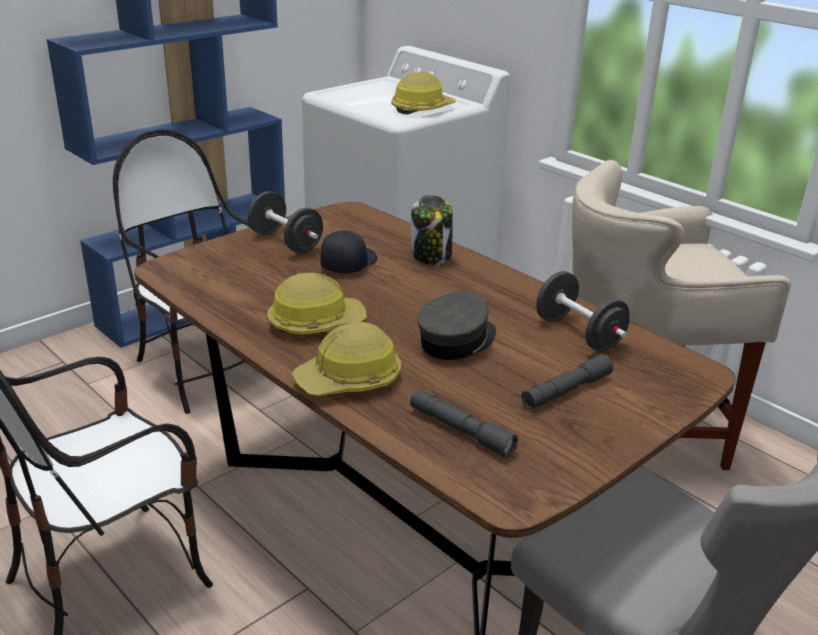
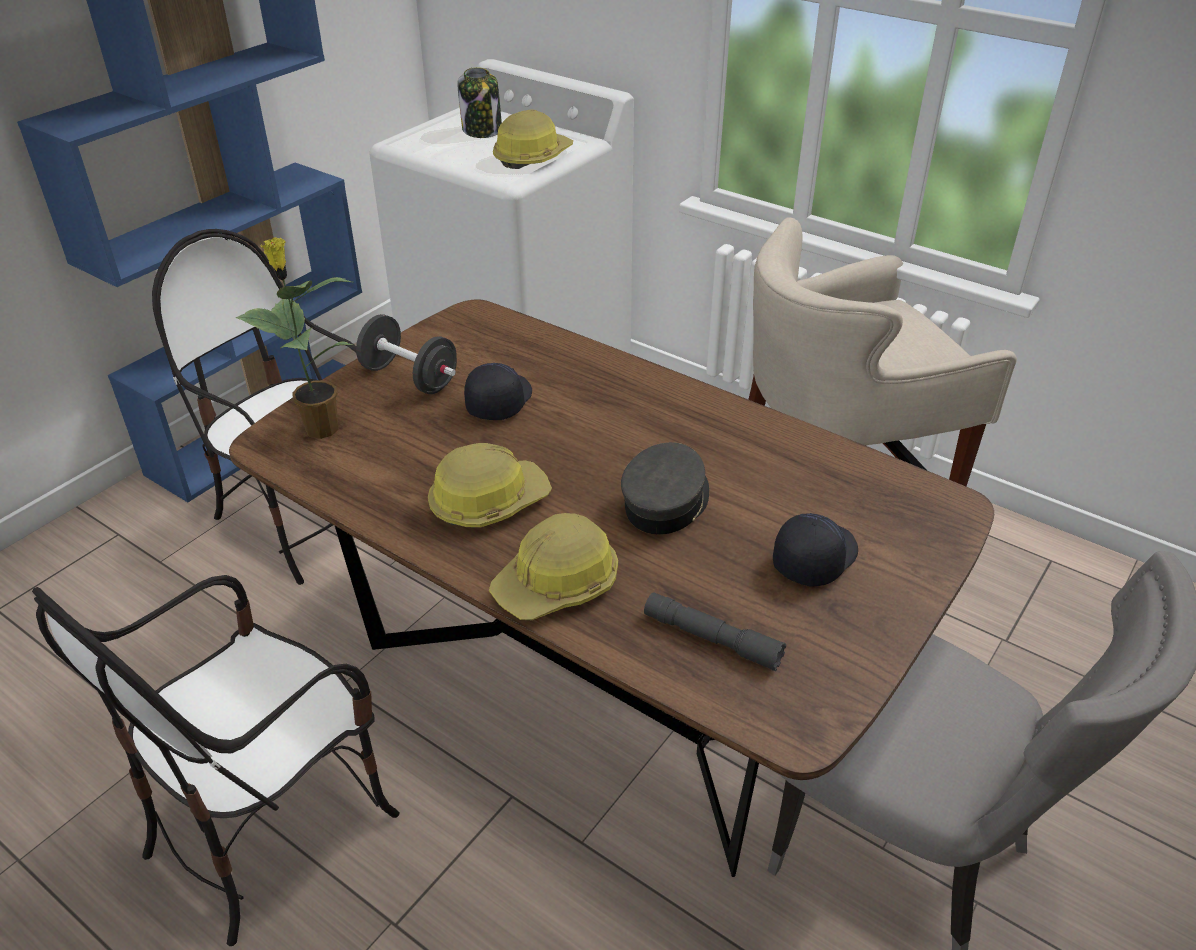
camera: 10 degrees left, 10 degrees up
(206, 264) = (320, 428): none -> potted plant
(431, 255) = (596, 374): jar -> jar (482, 130)
(566, 390) = (813, 558): grey flashlight -> black cap
(578, 333) = (803, 470): black dumbbell -> none

